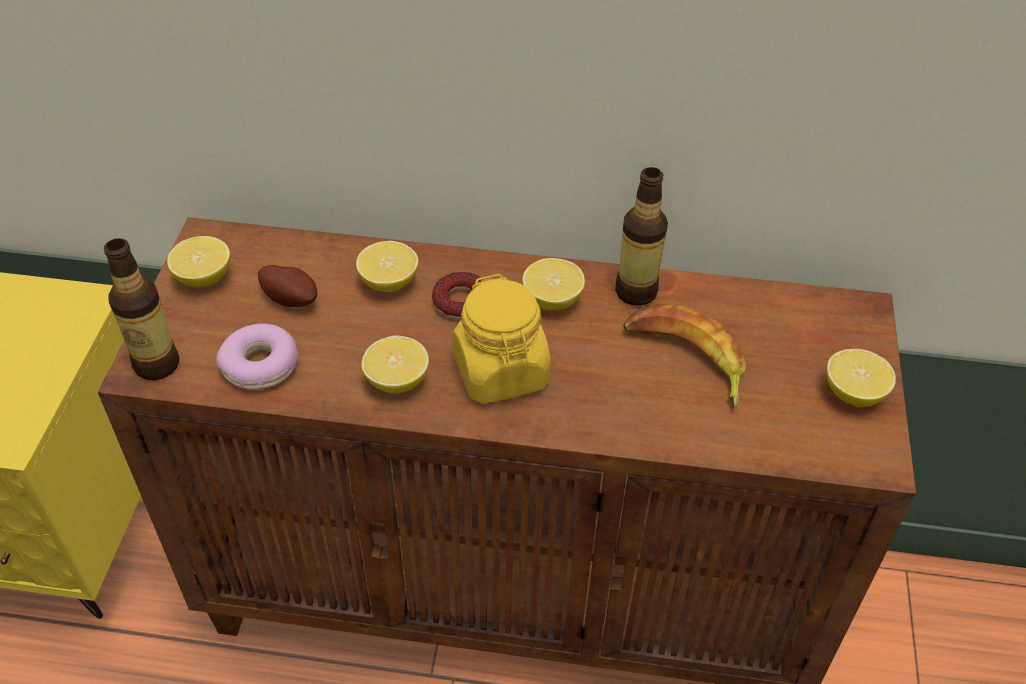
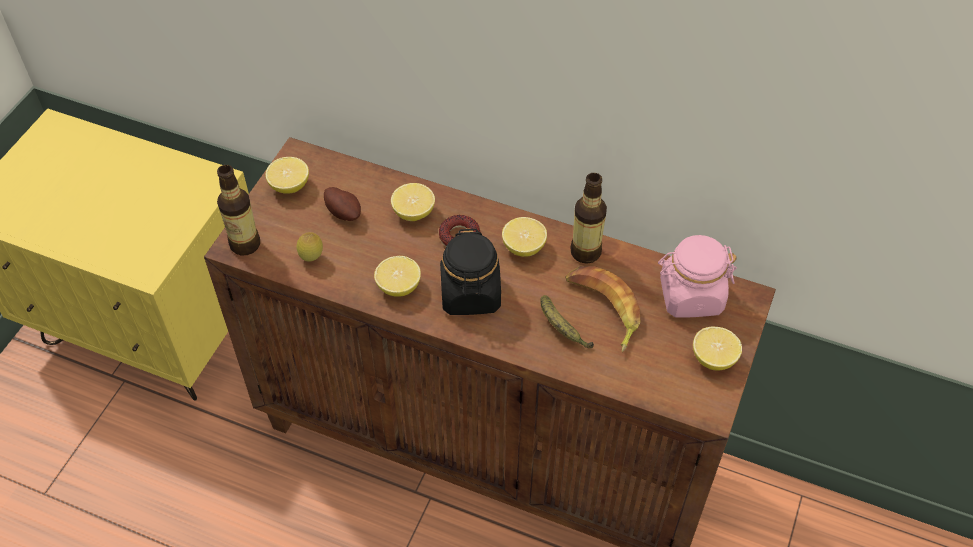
camera: 15 degrees right, 5 degrees up
(261, 366) = (312, 258): donut -> lemon
(501, 372) = (470, 294): yellow jar -> black jar
(640, 393) = (561, 328): none -> banana
(791, 321) = (690, 296): none -> pink jar

